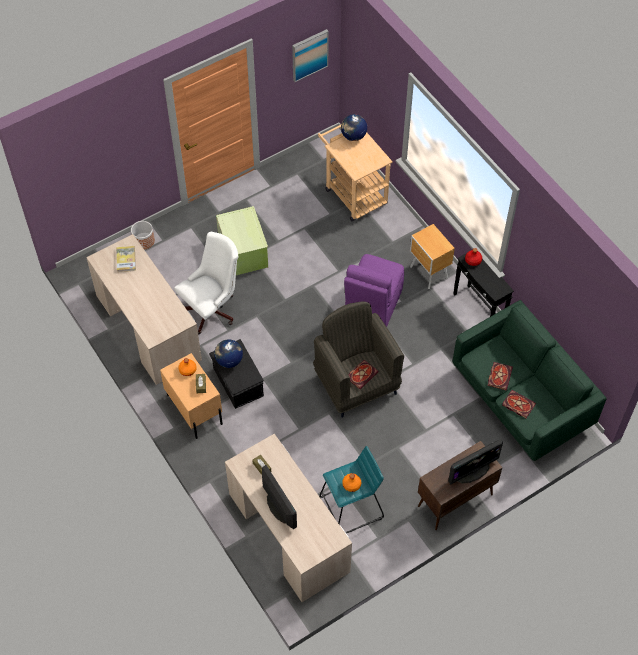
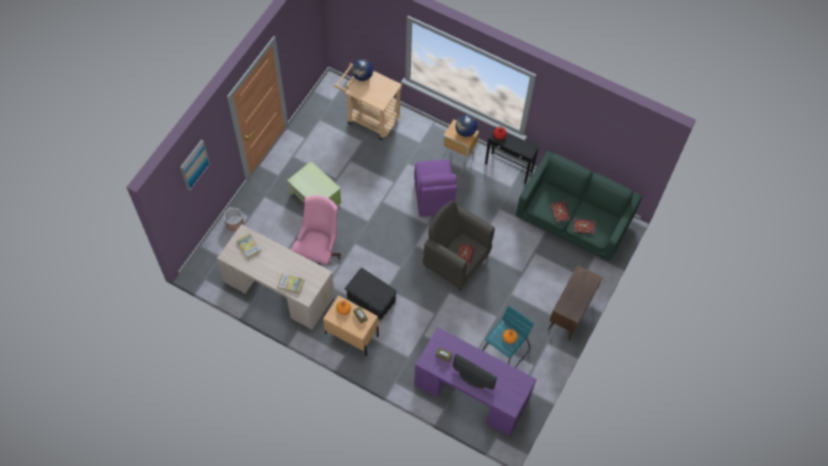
camera: 30 degrees left, 5 degrees up
(145, 317) = (291, 284): none -> book
(212, 308) = (318, 252): white office chair -> pink office chair
(229, 361) = (363, 287): globe -> globe (465, 131)
(289, 531) = (471, 391): beige desk -> purple desk
(309, 55) = (308, 27): picture -> picture (194, 164)
(472, 471) = (584, 289): monitor -> none

